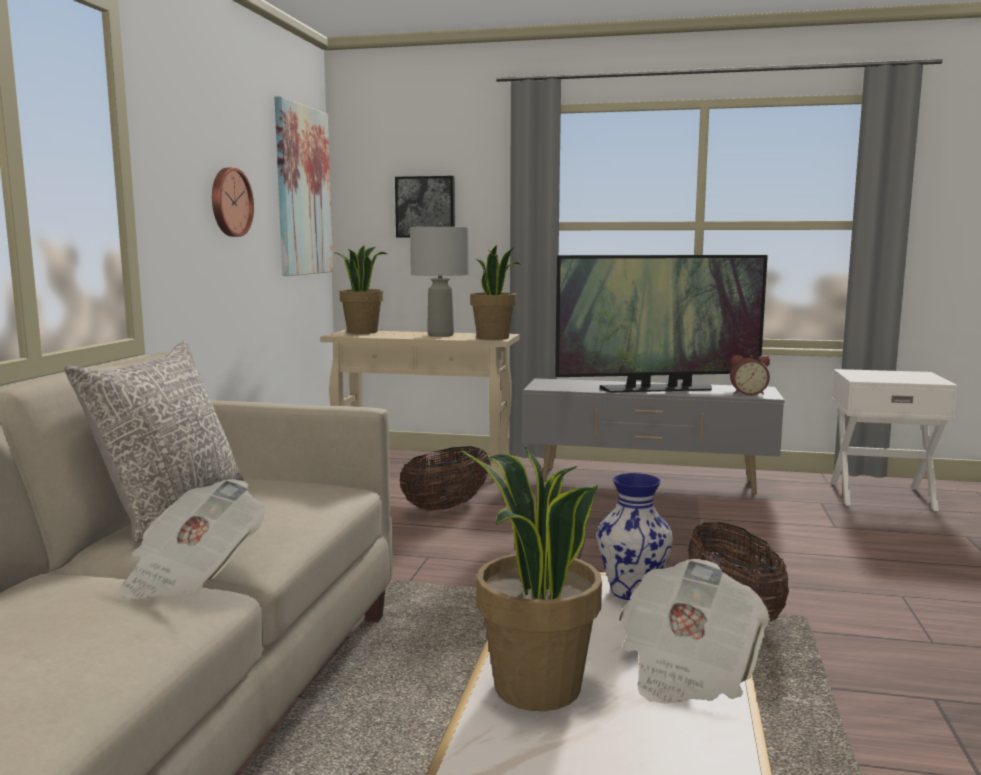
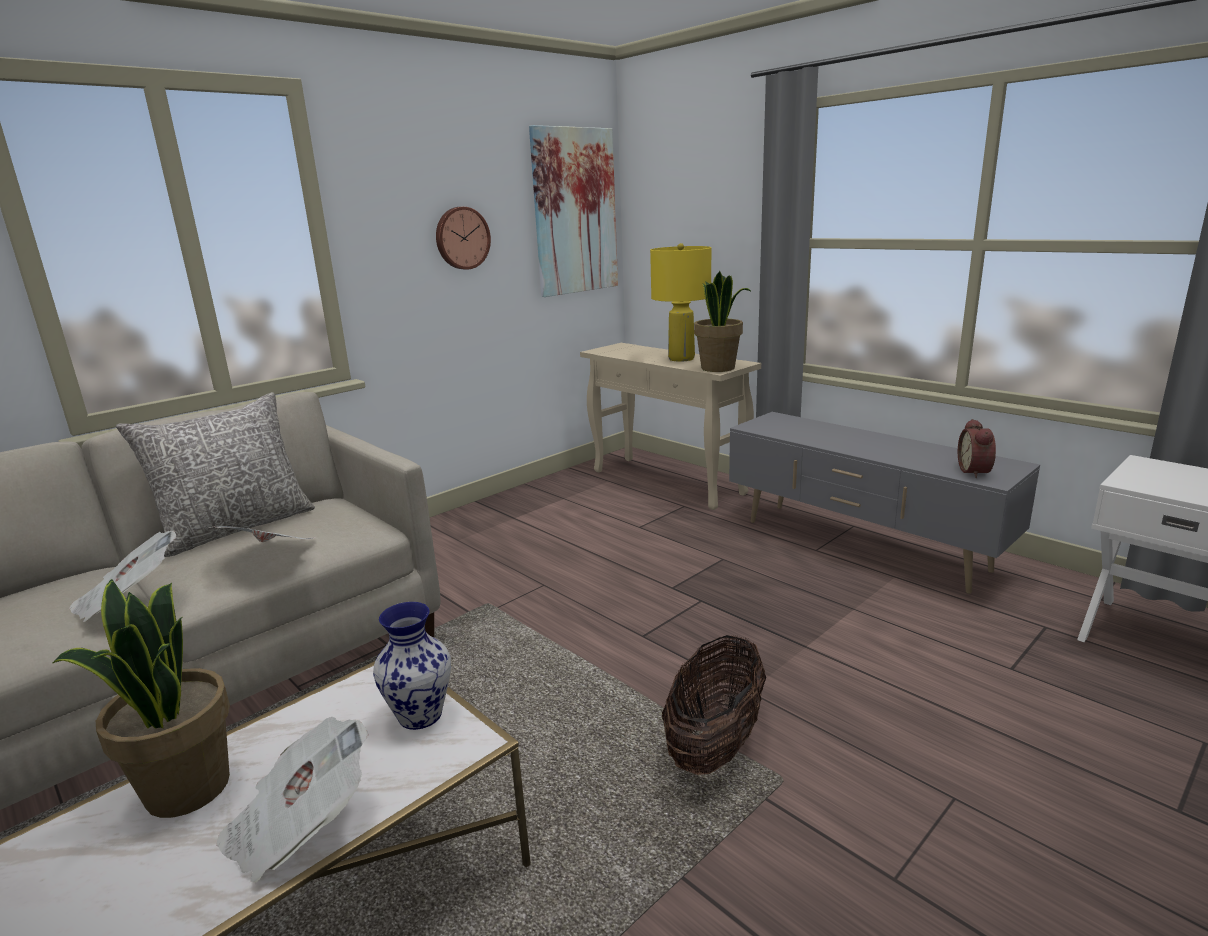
camera: 35 degrees right, 10 degrees up
(288, 516) = (271, 556): none -> newspaper
(362, 332) = (626, 347): potted plant -> none
(426, 207) = (695, 221): picture -> none
(441, 335) = (682, 358): grey table lamp -> yellow table lamp
(446, 507) = (627, 533): basket -> none
(657, 389) = (874, 447): television -> none
(748, 393) = (976, 471): alarm clock -> alarm clock turned 60 degrees clockwise

